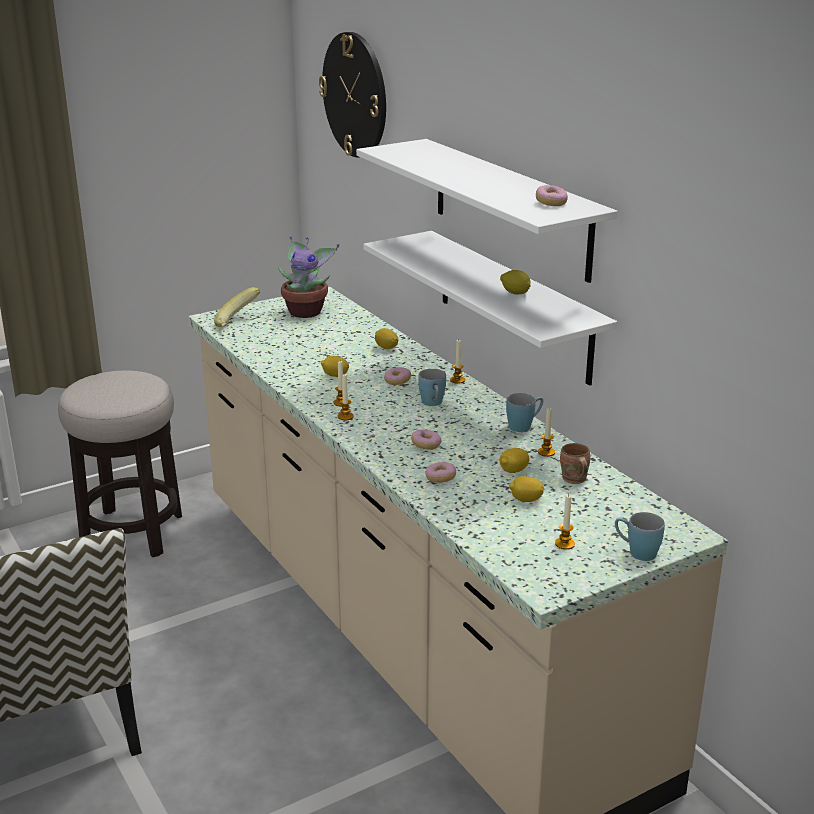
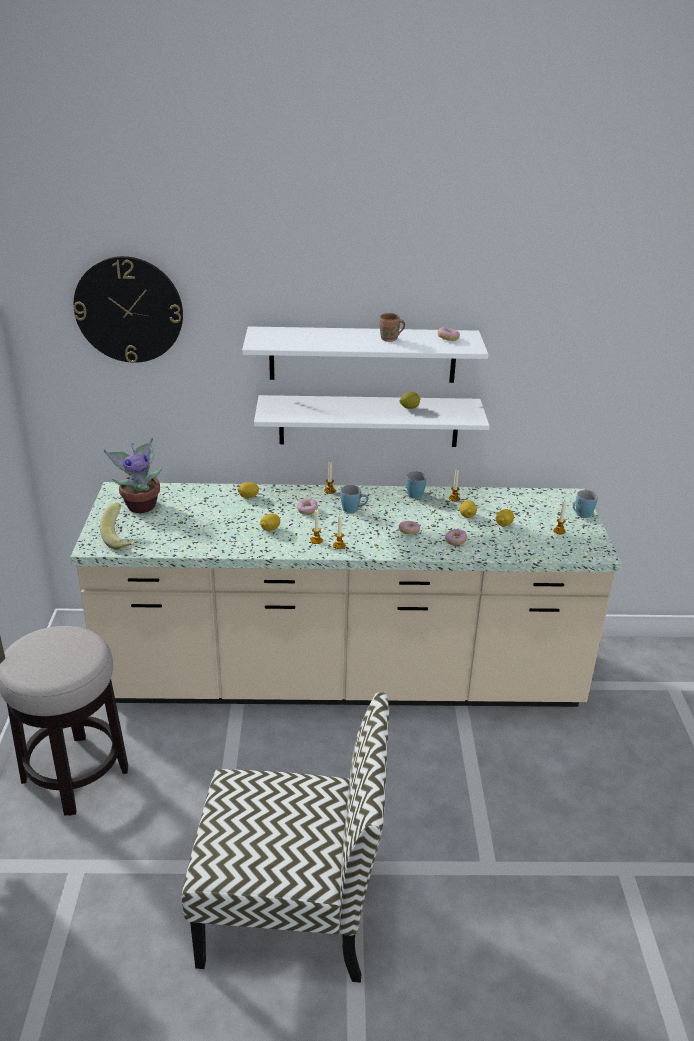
camera: 60 degrees left, 5 degrees up
(573, 480) = (493, 503): brown mug -> brown mug (390, 339)

